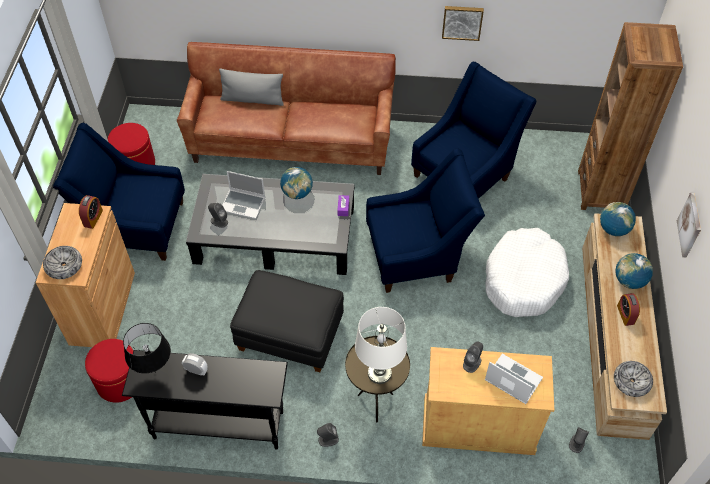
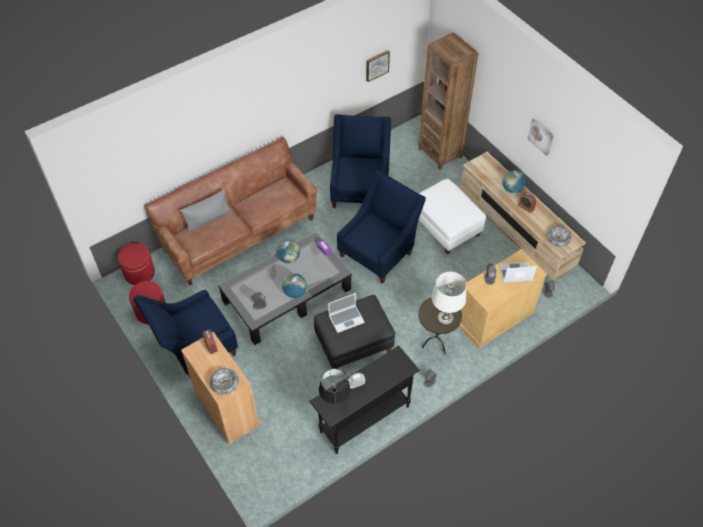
camera: 40 degrees left, 0 degrees up
(119, 382) = (283, 440): red ottoman -> red ottoman (139, 273)
(243, 204) = (263, 285): laptop -> laptop (346, 318)
(462, 22) = (320, 93): picture -> picture (376, 65)
(523, 279) = (446, 227): white dog bed -> white ottoman
(613, 229) = (480, 167): globe -> globe (295, 292)

